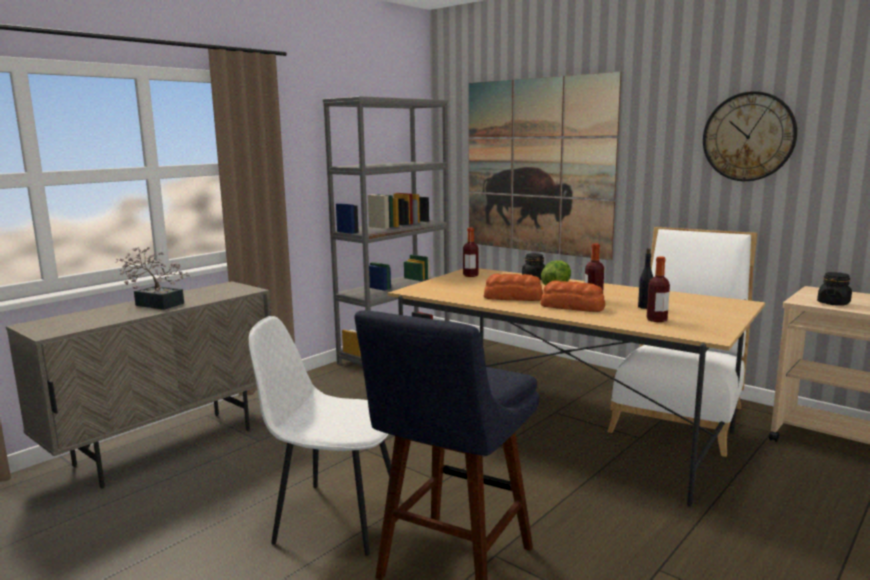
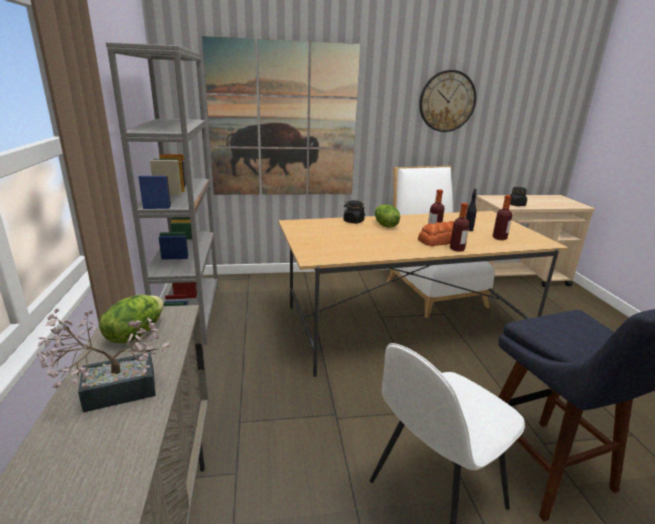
camera: 50 degrees left, 10 degrees up
(213, 291) = (135, 333): none -> lettuce
(470, 275) = (307, 229): bottle -> bottle (457, 249)
(513, 297) = (392, 243): bread -> none

